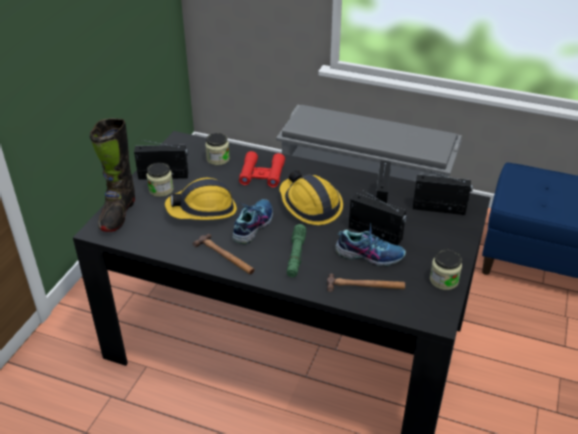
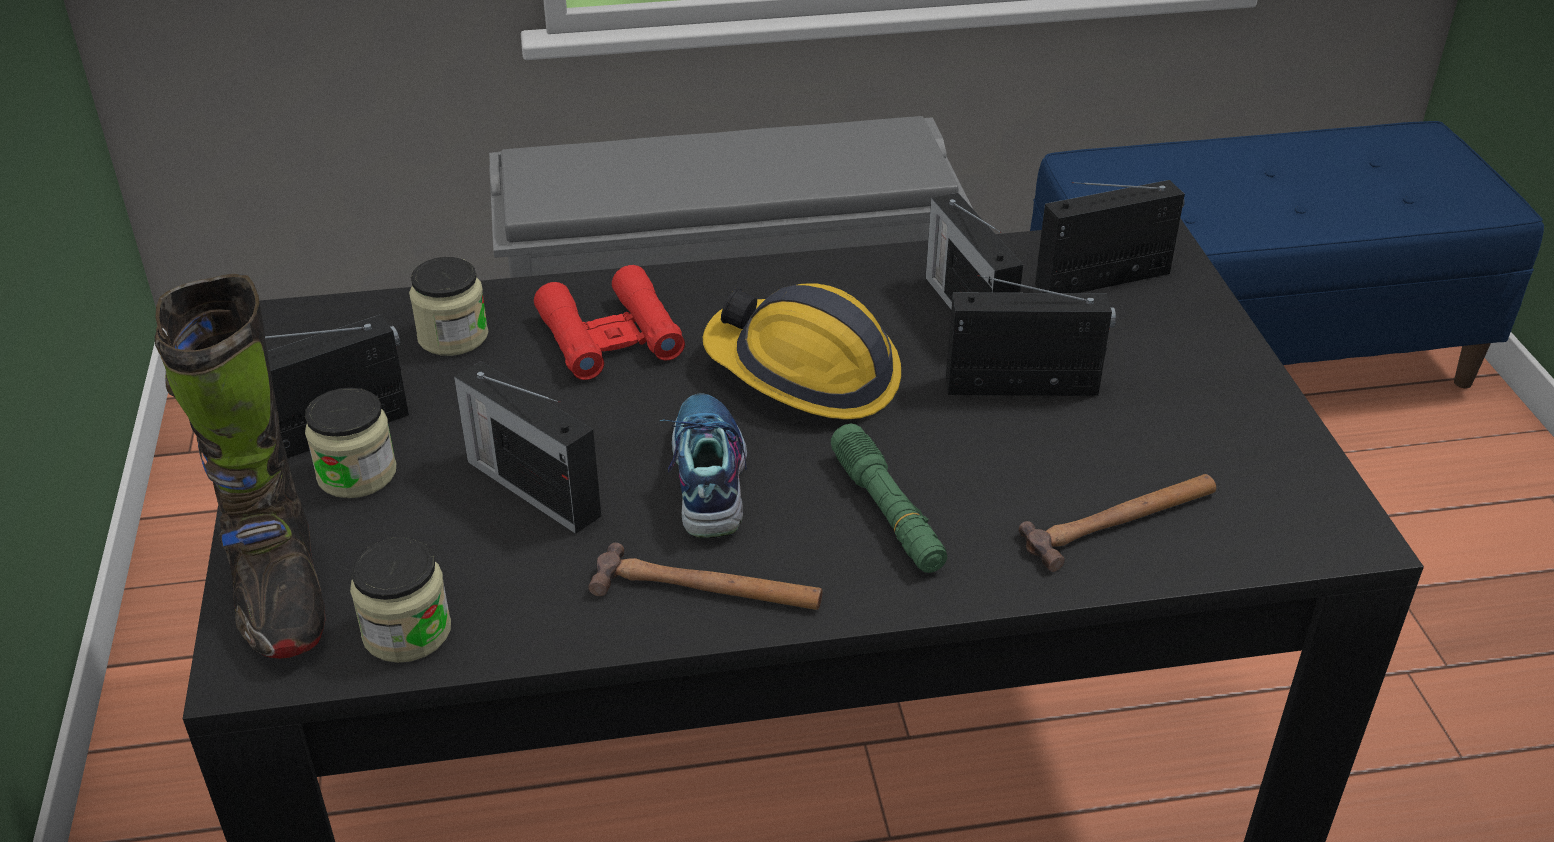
camera: 30 degrees left, 0 degrees up
(203, 210) = (531, 486): hard hat -> radio
(369, 255) = (1058, 442): shoe -> none
(444, 280) = (1271, 438): jar -> jar (407, 632)

